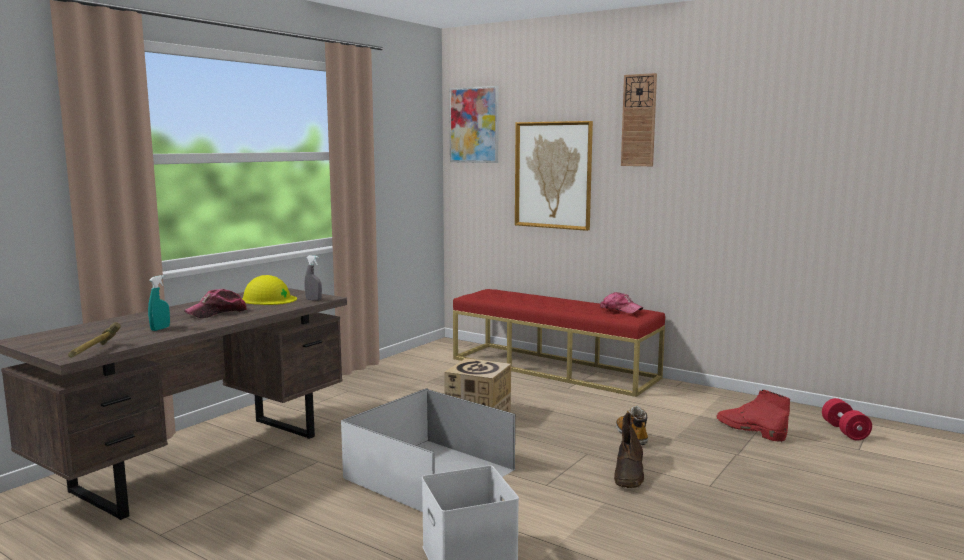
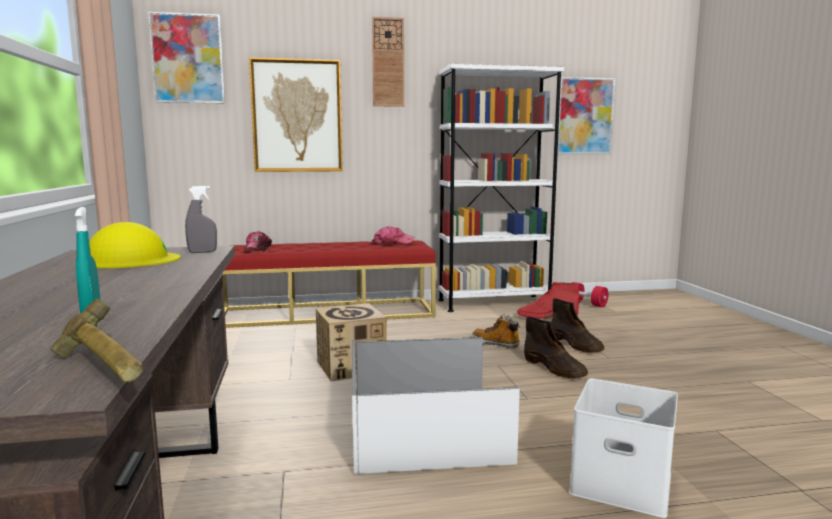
camera: 45 degrees left, 0 degrees up
(217, 313) = (111, 282): cap -> cap (258, 249)
(708, 464) = (576, 345): none -> brown boot
(730, 400) = (494, 303): none -> white bookcase
(890, 180) = (584, 116): none -> picture

